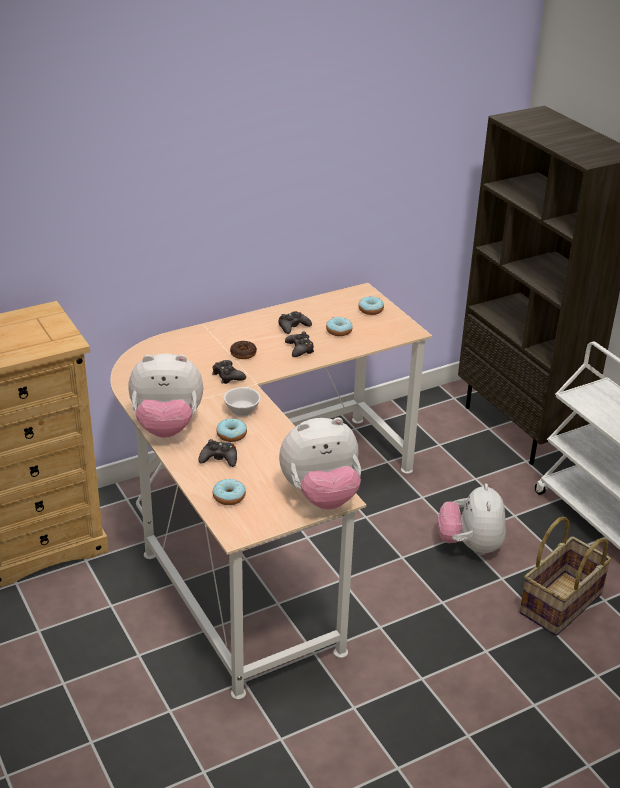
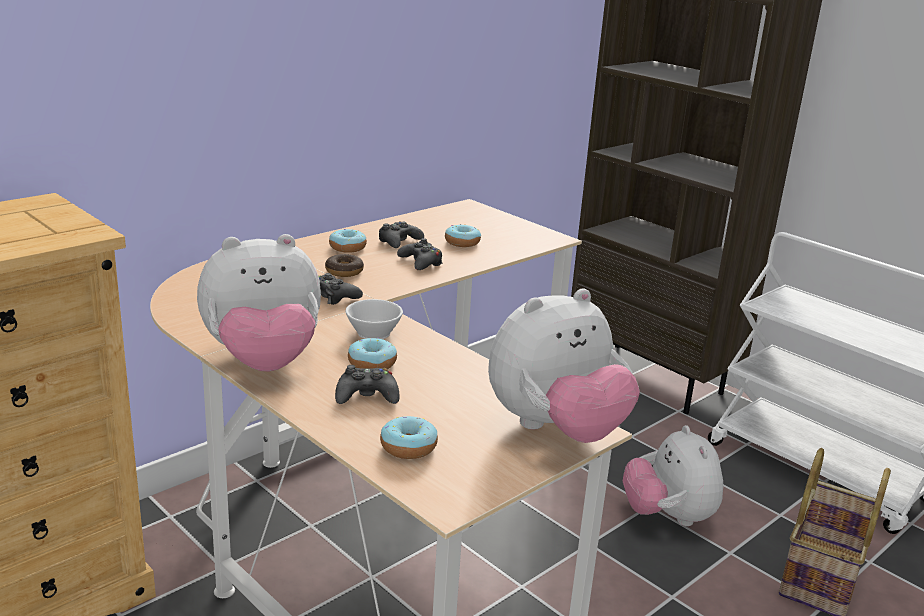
camera: 15 degrees left, 10 degrees down
(370, 310) = (490, 222): donut -> donut (347, 248)

